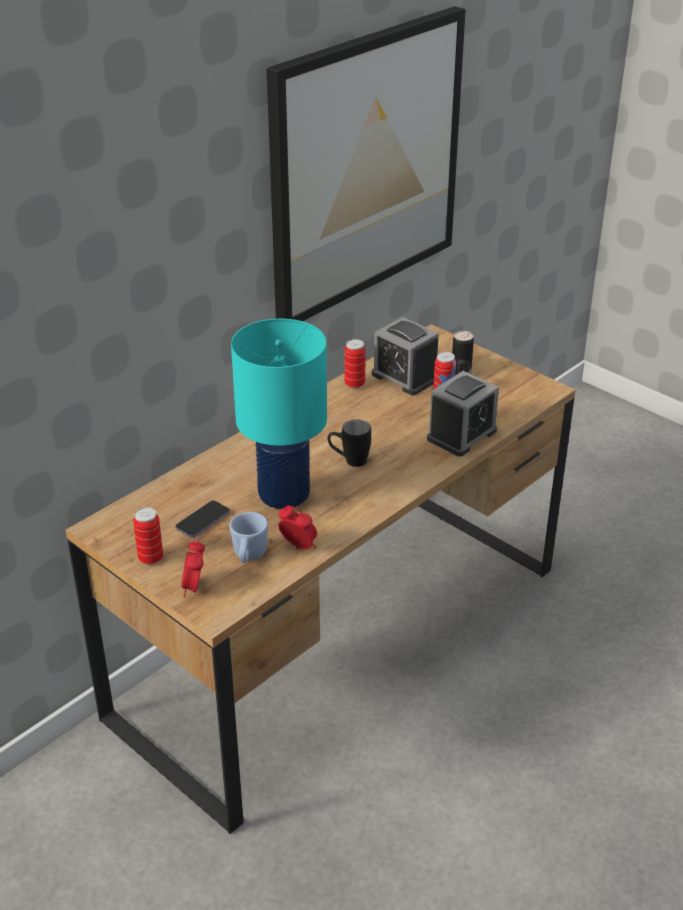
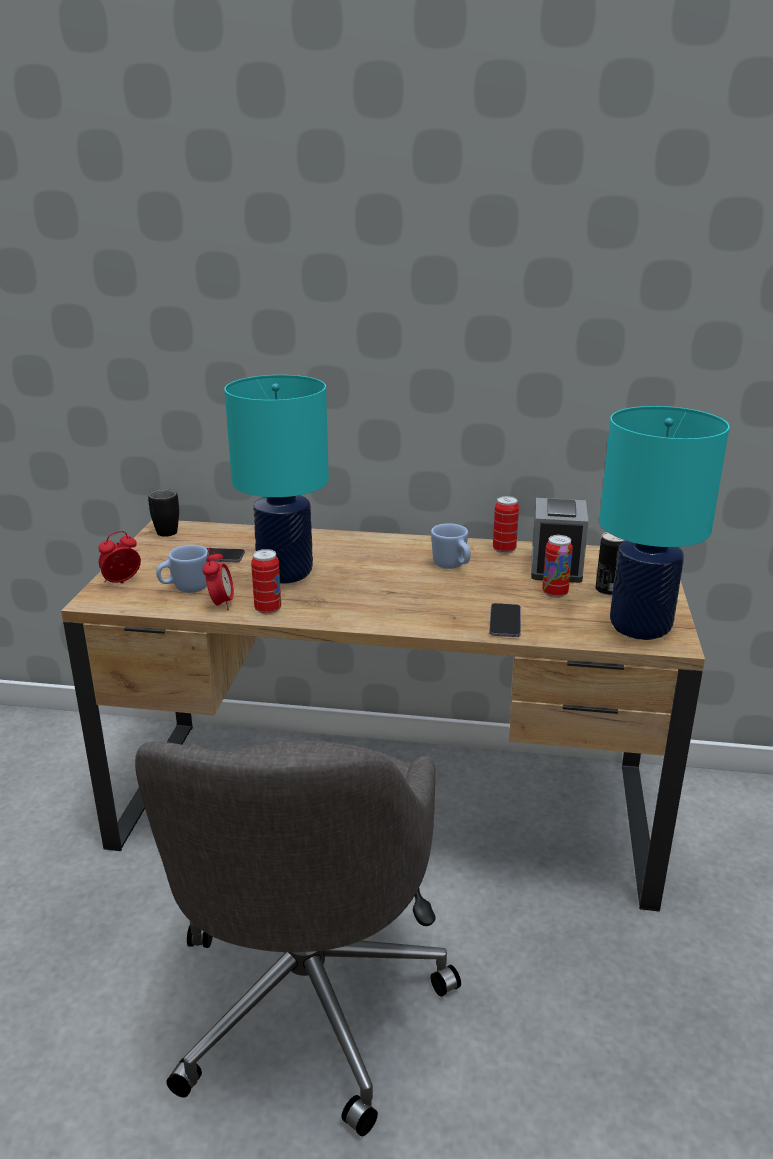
camera: 55 degrees right, 10 degrees down
(150, 558) = (145, 555): can -> can (268, 609)
(349, 461) = (379, 584): black mug -> black mug (163, 530)
(356, 418) = (452, 566): none -> blue mug
(365, 165) = (580, 303): picture -> none
(461, 435) = (505, 622): alarm clock -> phone
(497, 772) = (308, 1003): none -> grey office chair
(523, 392) = (640, 630): none -> turquoise table lamp

